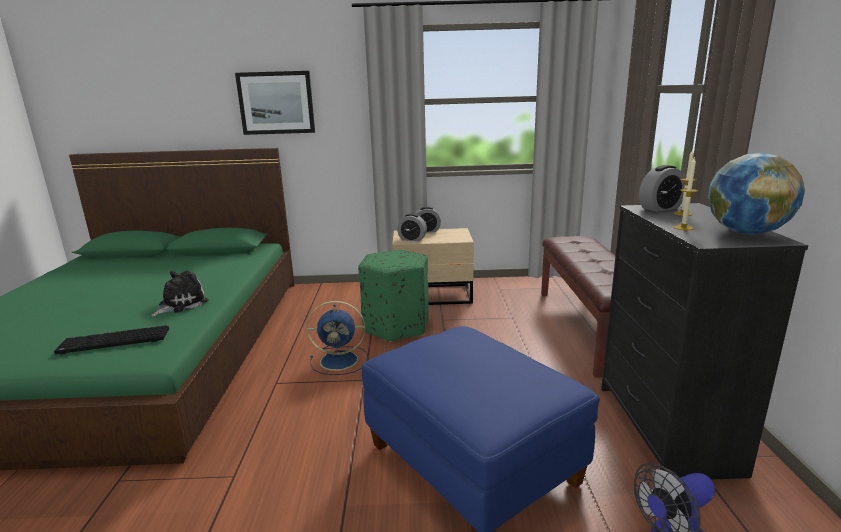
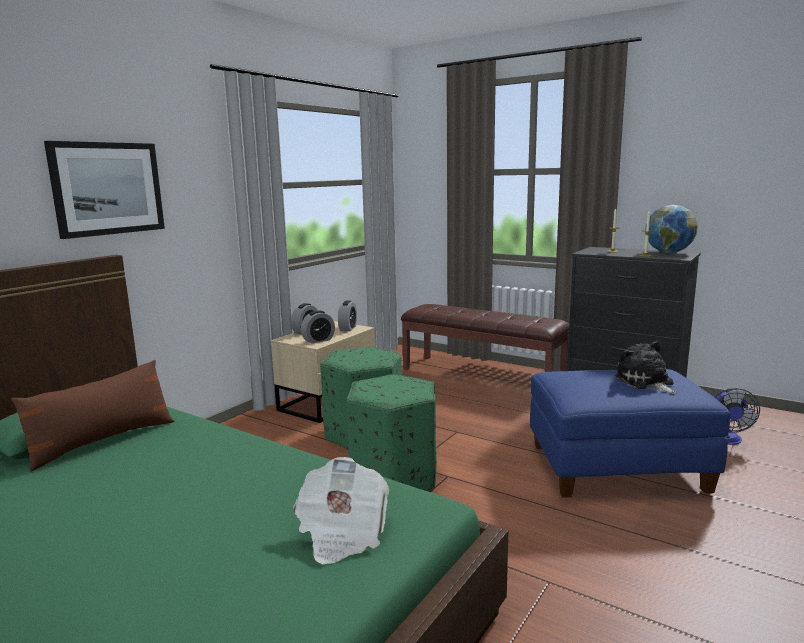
camera: 55 degrees left, 5 degrees down
(113, 342) = (342, 532): keyboard -> newspaper
(180, 304) = (270, 478): plush toy -> plush toy (645, 382)
(209, 258) = (103, 441): none -> brown pillow
(341, 360) = (394, 477): blue fan -> green ottoman
(660, 208) = (593, 251): alarm clock -> alarm clock (348, 328)

